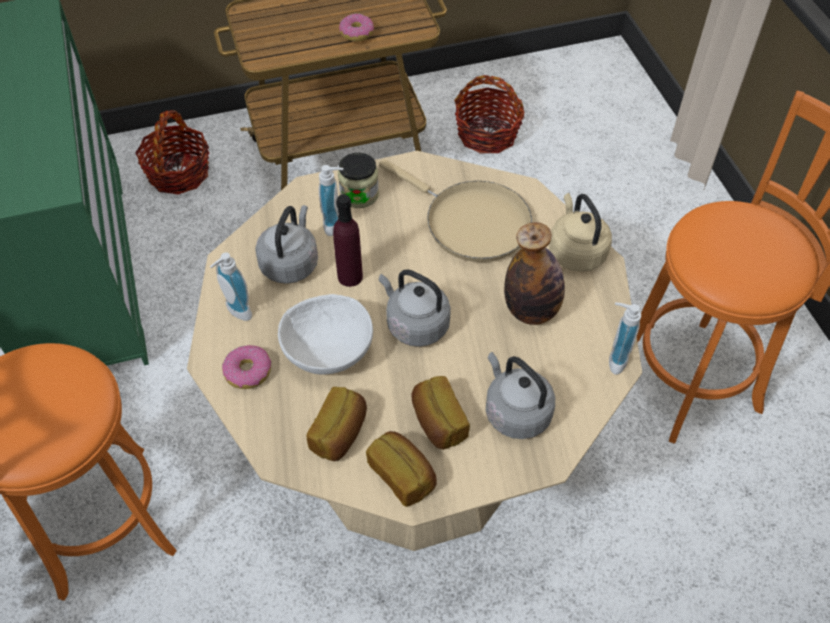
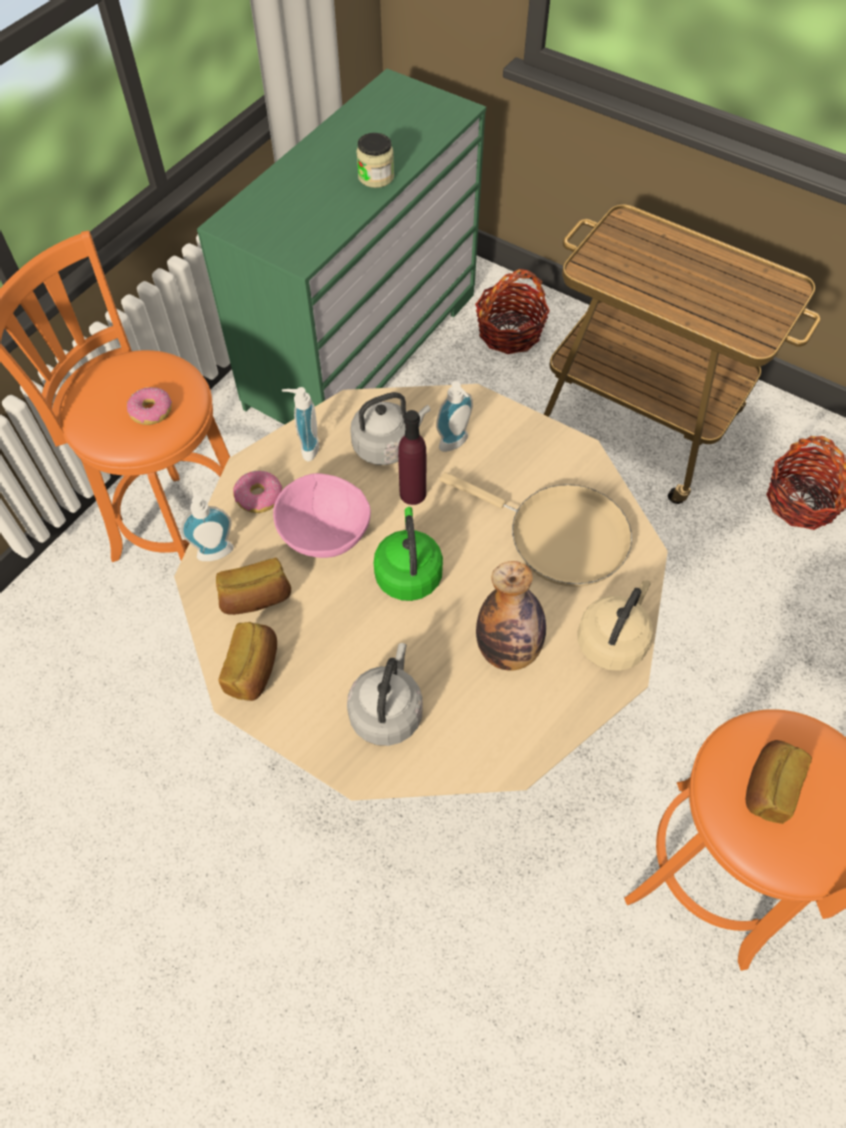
camera: 50 degrees right, 5 degrees up
(327, 352) = (323, 533): white bowl -> pink bowl
(357, 33) = (693, 304): donut -> donut (151, 411)
(359, 194) = (504, 437): jar -> jar (376, 177)
(415, 324) = (408, 573): grey kettle -> green kettle
(437, 422) = (325, 659): bread -> bread (768, 786)
(471, 222) = (559, 536): beige frying pan -> beige frying pan turned 60 degrees counterclockwise
(613, 359) = (518, 754): soap dispenser -> soap dispenser (214, 549)

